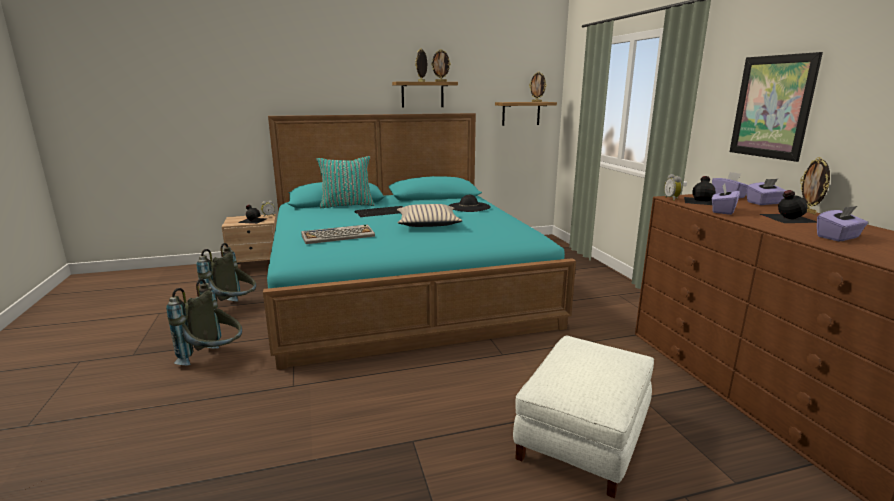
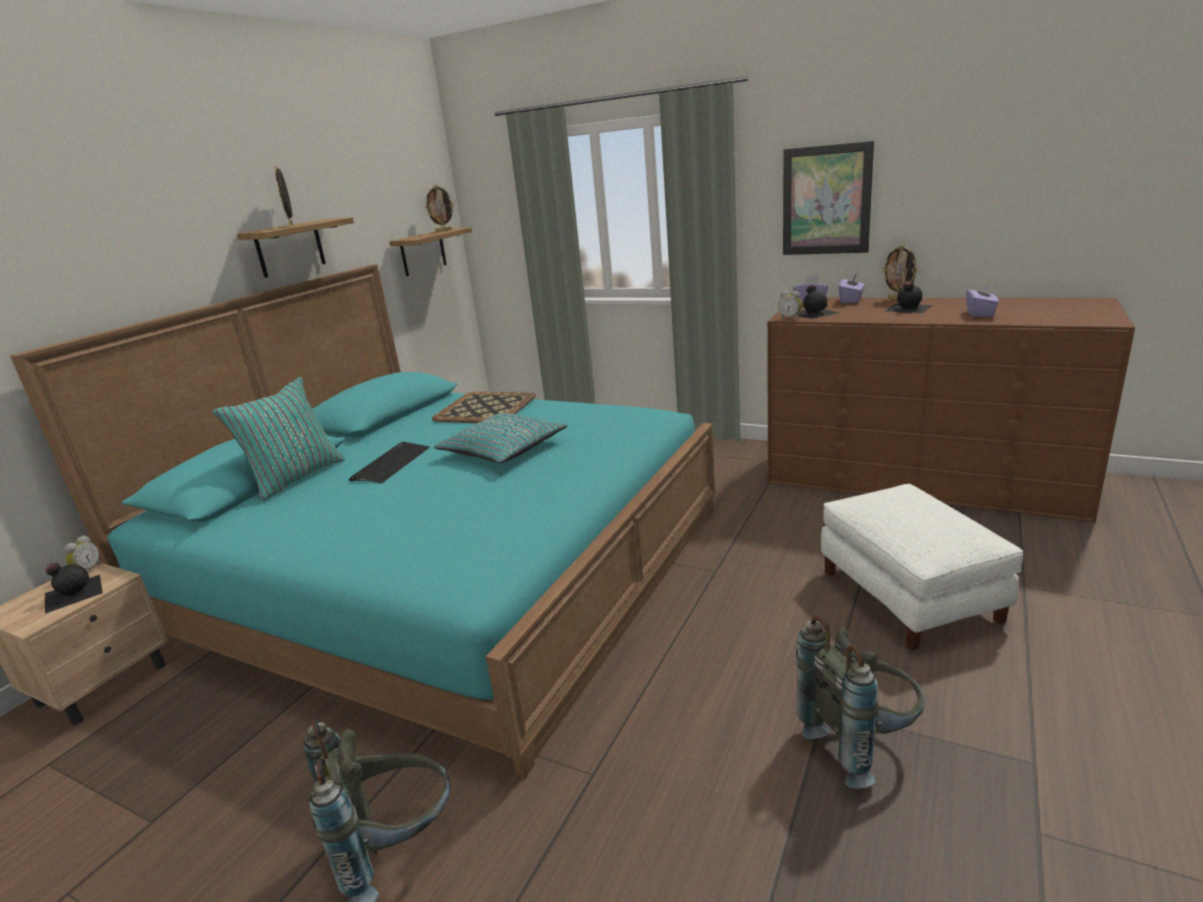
camera: 45 degrees left, 5 degrees up
(234, 309) = (239, 768): grey backpack -> grey backpack (860, 742)
(338, 236) = (437, 521): keyboard -> none
(427, 223) = (503, 449): beige pillow -> turquoise pillow
(441, 81) = (318, 220): picture frame -> none
(468, 207) = (485, 408): black hat -> tray
(722, 211) = (858, 317): purple tissue box -> none

